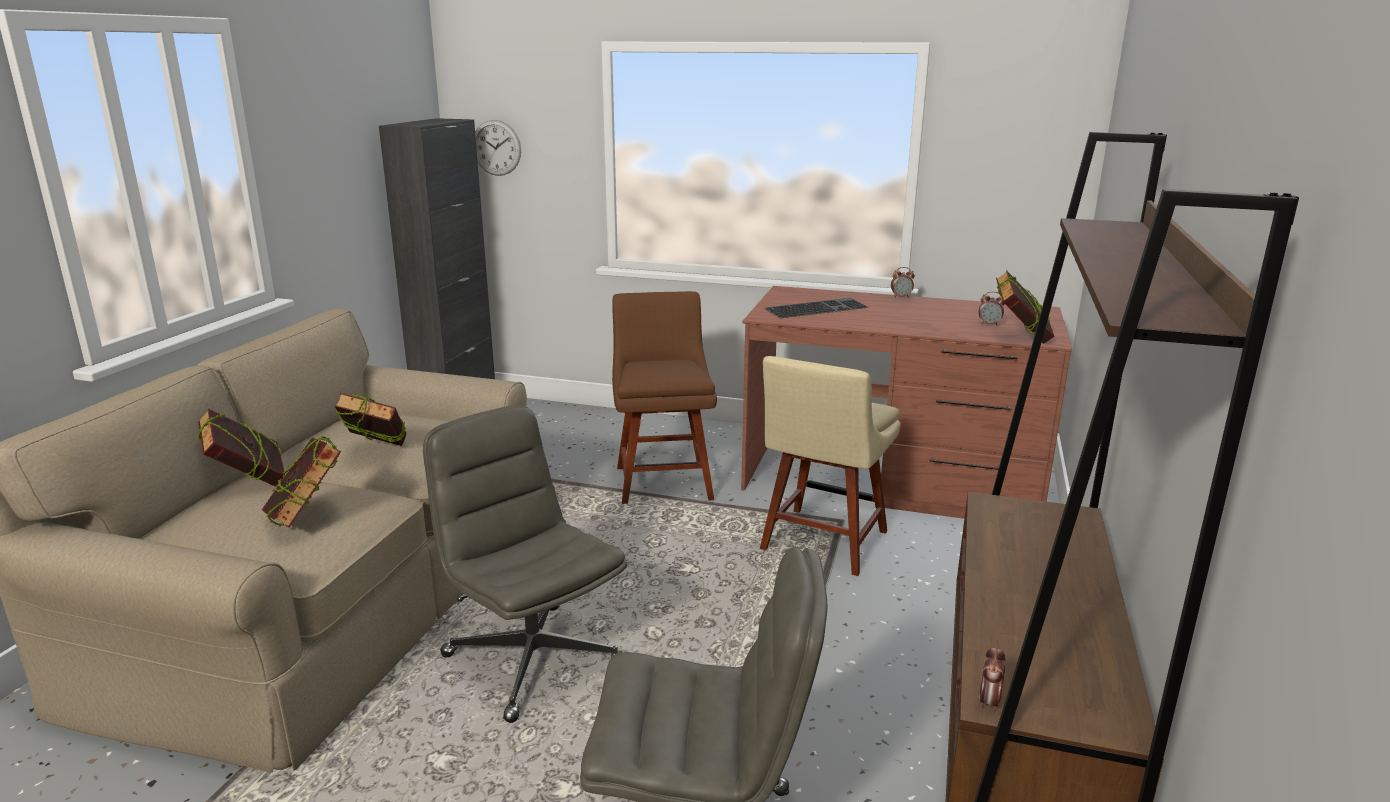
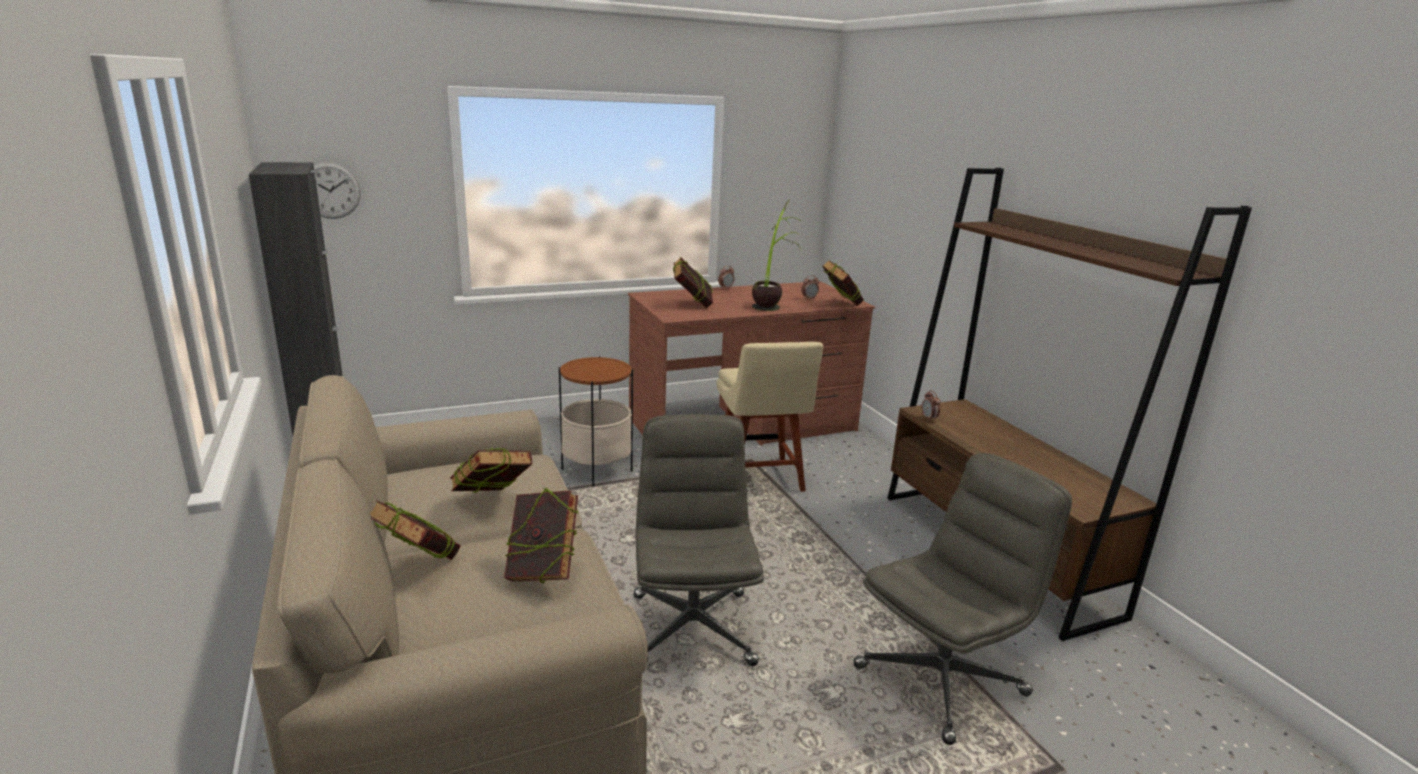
camera: 40 degrees left, 0 degrees up
(532, 659) = (691, 627): grey office chair -> grey office chair turned 75 degrees clockwise
(663, 480) = (596, 470): brown chair -> side table
(816, 308) = (692, 304): keyboard -> book
(923, 321) = (772, 303): none -> potted plant
(988, 702) = (1080, 510): alarm clock -> alarm clock (929, 418)

